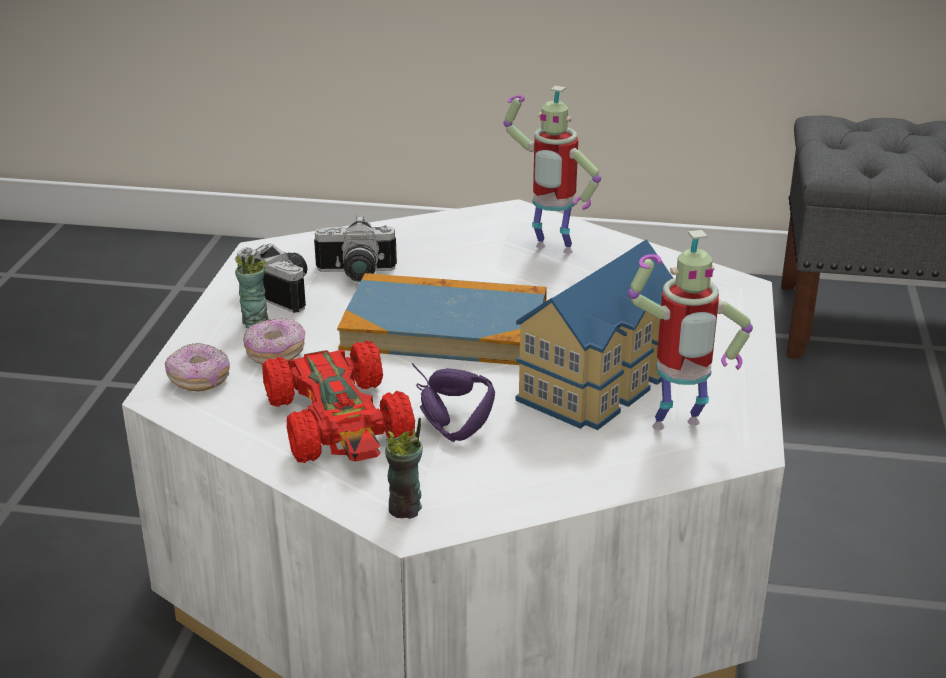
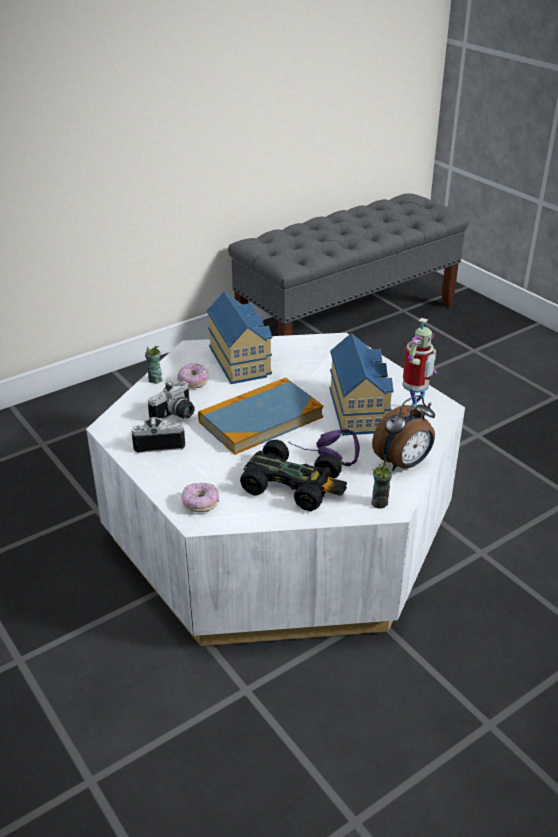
camera: 45 degrees left, 5 degrees up
(255, 322) = (173, 464): cup -> cup (155, 380)
(275, 354) = (211, 472): donut -> donut (193, 382)
(339, 421) = (293, 485): red toy car -> black toy car
(533, 483) = (403, 464): none -> alarm clock
(550, 251) = (241, 360): toy robot -> toy house

